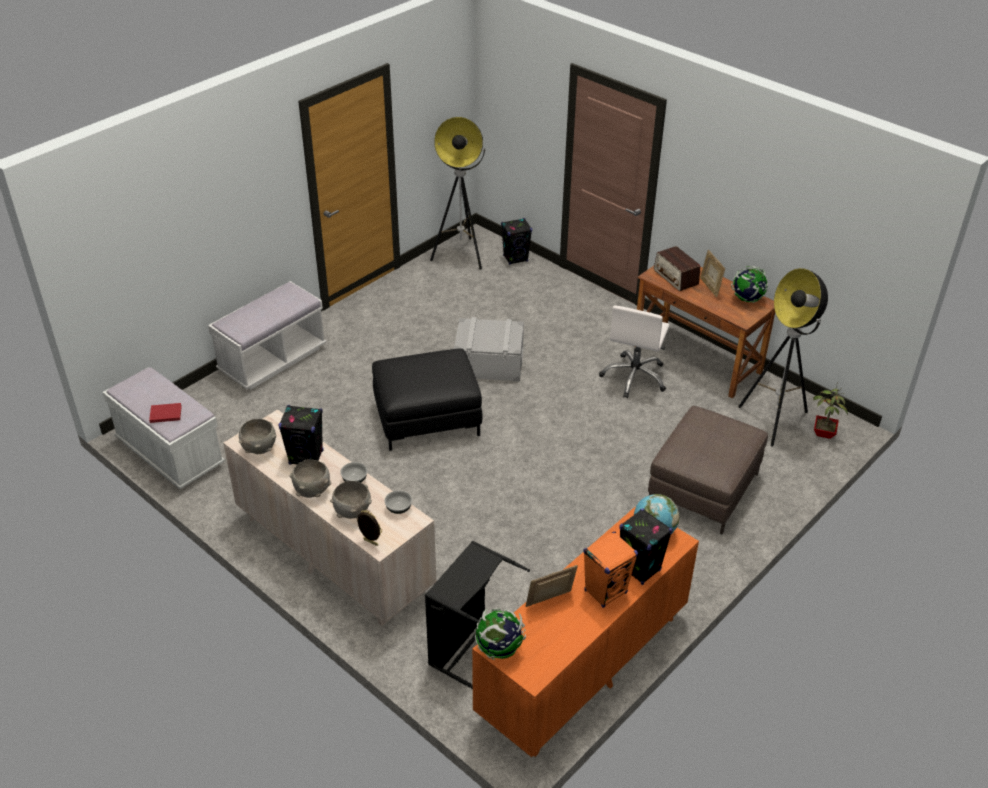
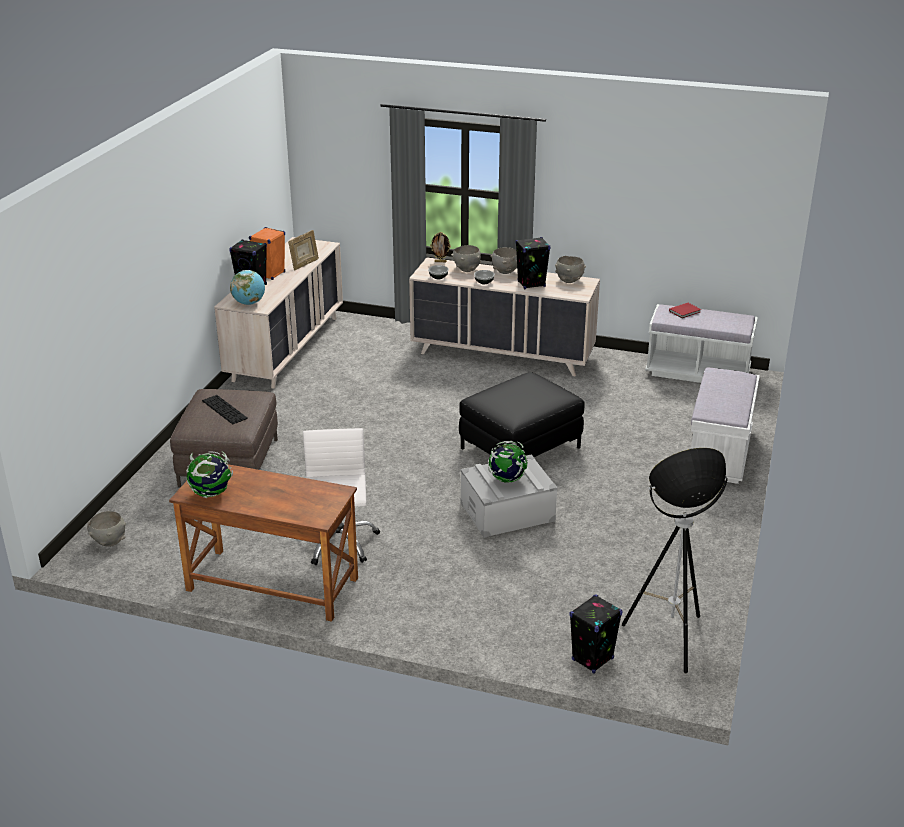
camera: 155 degrees right, 10 degrees down
(469, 647) = (368, 339): black laundry basket -> none
(499, 649) = (323, 245): globe -> globe (507, 479)
(583, 667) = (286, 348): orange dresser -> beige dresser
(676, 277) = (308, 497): radio -> none
(710, 287) = (261, 496): picture frame -> none
(710, 442) = (224, 409): none -> keyboard
(774, 421) = (165, 539): floor lamp -> none
(822, 433) = (109, 542): potted plant -> grey bowl

